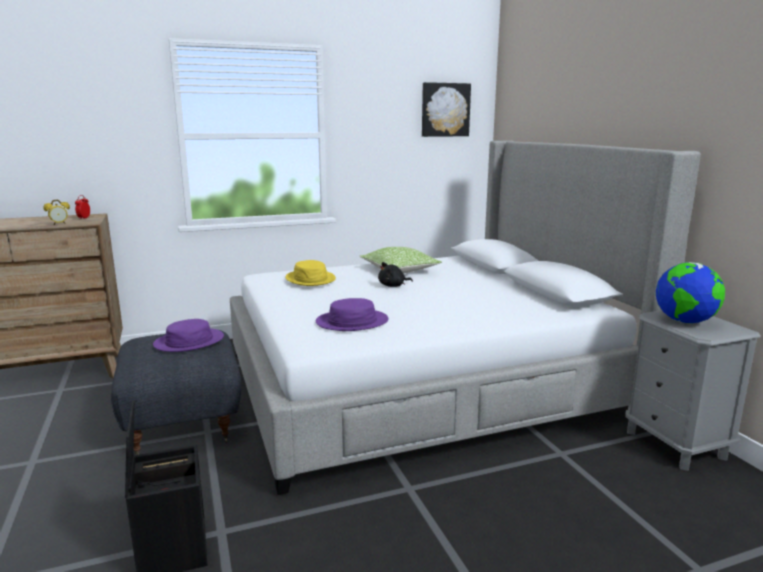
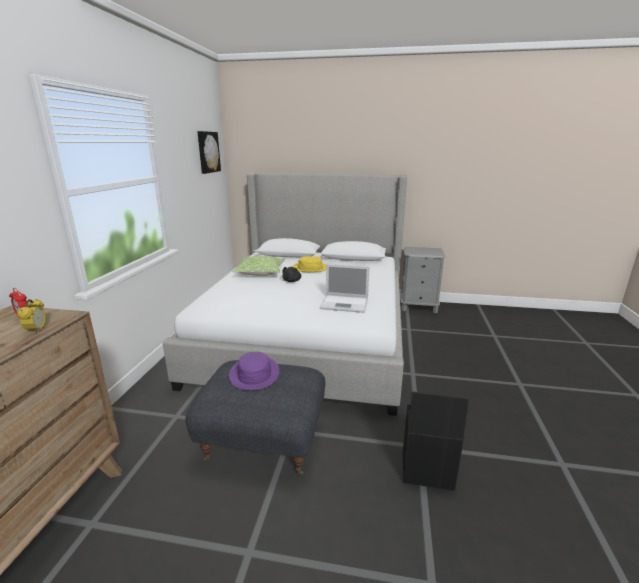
camera: 60 degrees left, 5 degrees up
(310, 279) = (243, 296): yellow hat -> yellow hat (310, 268)
(352, 322) = (345, 304): purple hat -> laptop
(685, 322) = (422, 252): globe -> none

